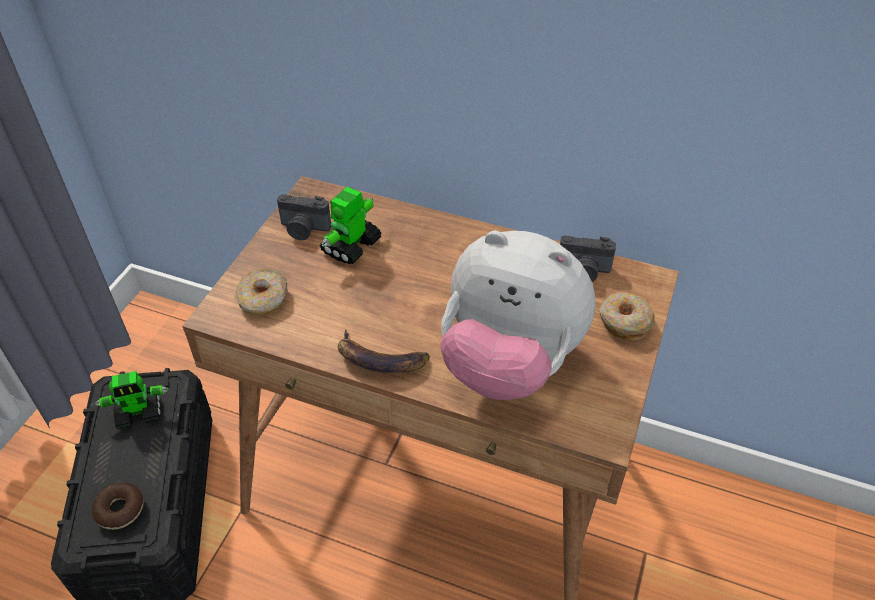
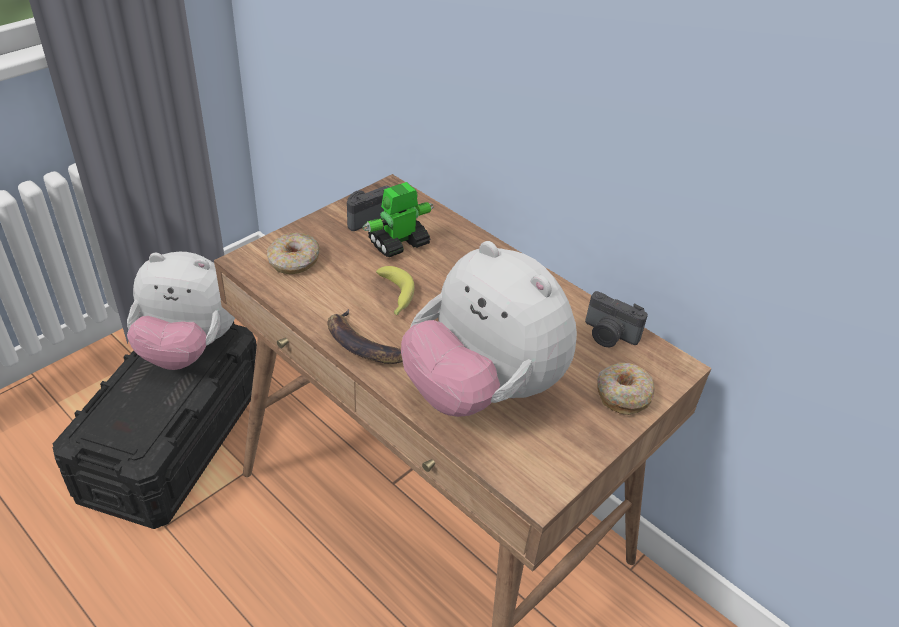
camera: 20 degrees right, 5 degrees down
(120, 510) = (128, 420): donut -> none
(139, 413) = (189, 348): toy robot -> plush toy
(304, 229) = (365, 217): camera -> camera turned 105 degrees clockwise
(380, 302) = (394, 297): none -> banana

